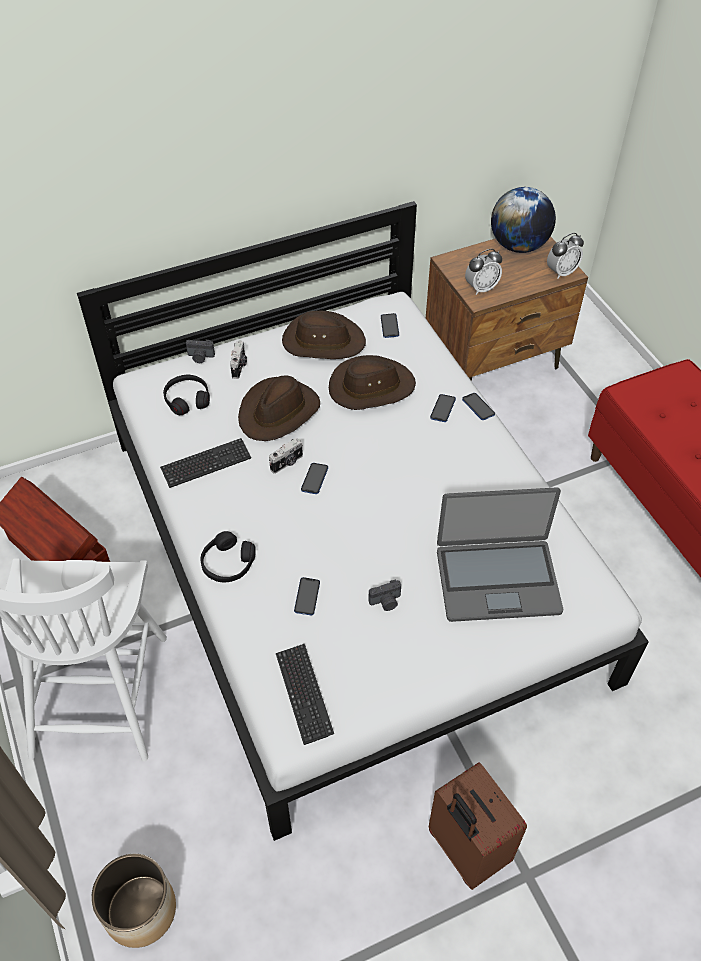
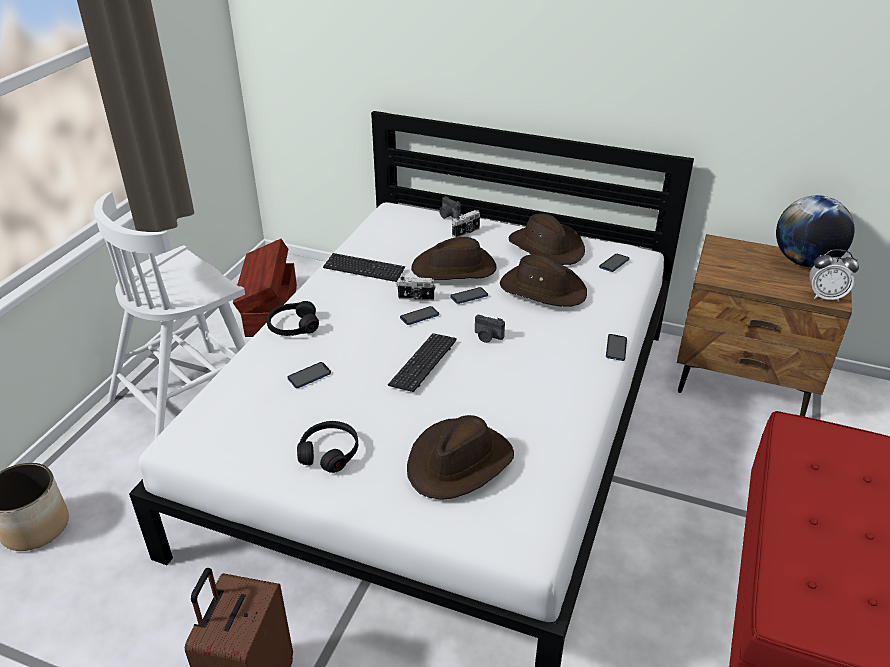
camera: 45 degrees right, 15 degrees down
(187, 399) = (406, 231): black headphones -> black headphones (329, 452)
(304, 694) = (219, 426): keyboard -> keyboard (423, 363)
(386, 602) = (355, 417): camera -> camera (487, 337)
(442, 409) = (583, 333): phone -> phone (469, 296)
(481, 288) = (724, 271): alarm clock -> none
(497, 579) = (460, 462): laptop -> brown hat

